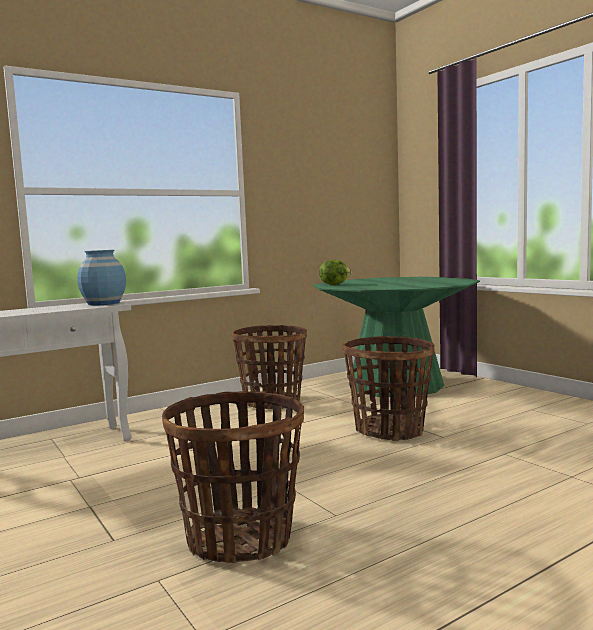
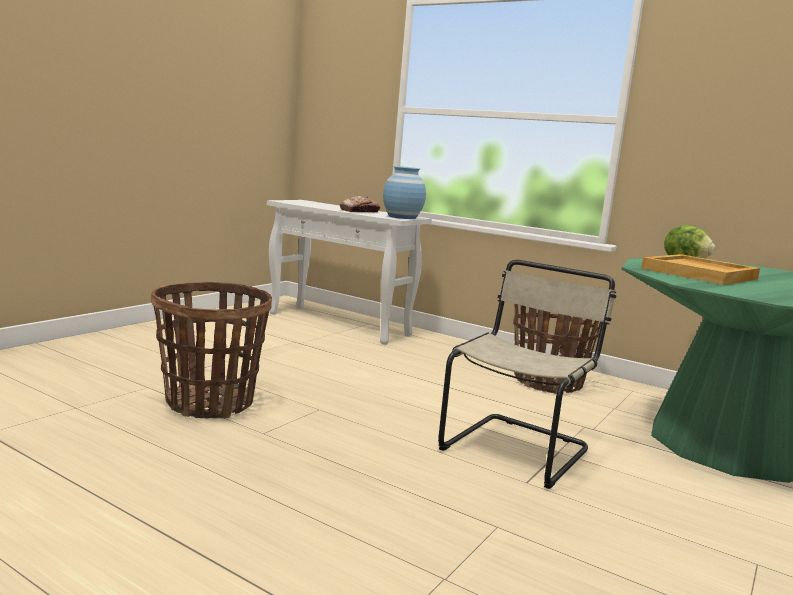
camera: 65 degrees right, 5 degrees up
(45, 309) = (359, 211): none -> bread
(378, 285) = (700, 274): none -> beige tray
(390, 430) = (518, 448): basket -> beige chair

